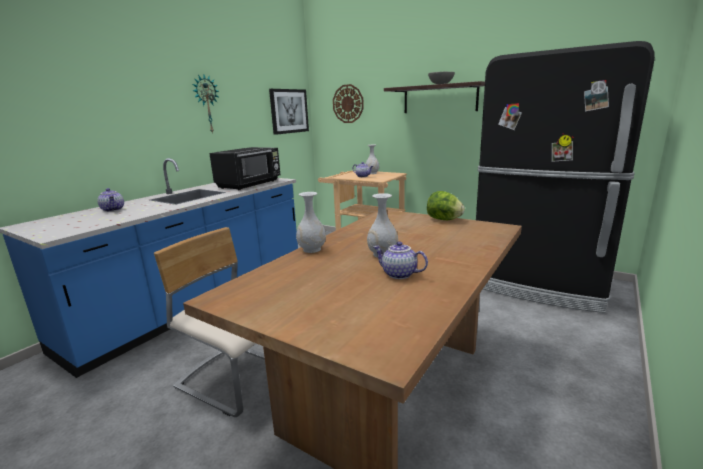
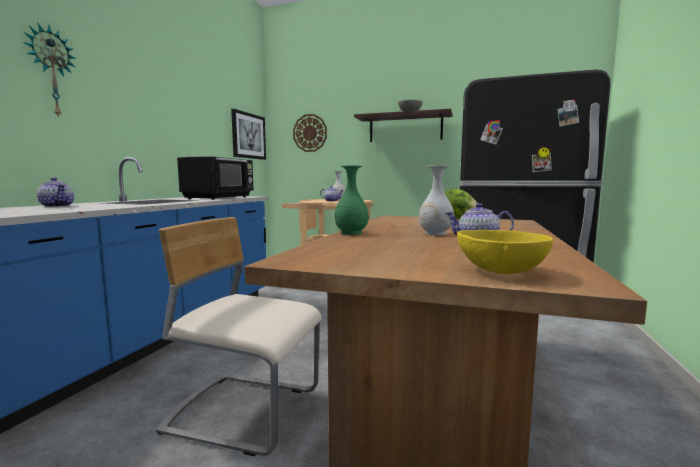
camera: 15 degrees left, 10 degrees down
(206, 104) = (169, 110): wall clock -> wall clock (50, 72)
(312, 249) = (351, 233): white vase -> green vase
(350, 332) = (502, 272): none -> yellow bowl

